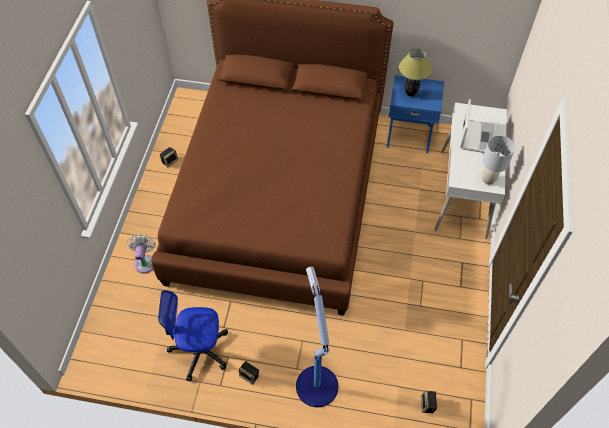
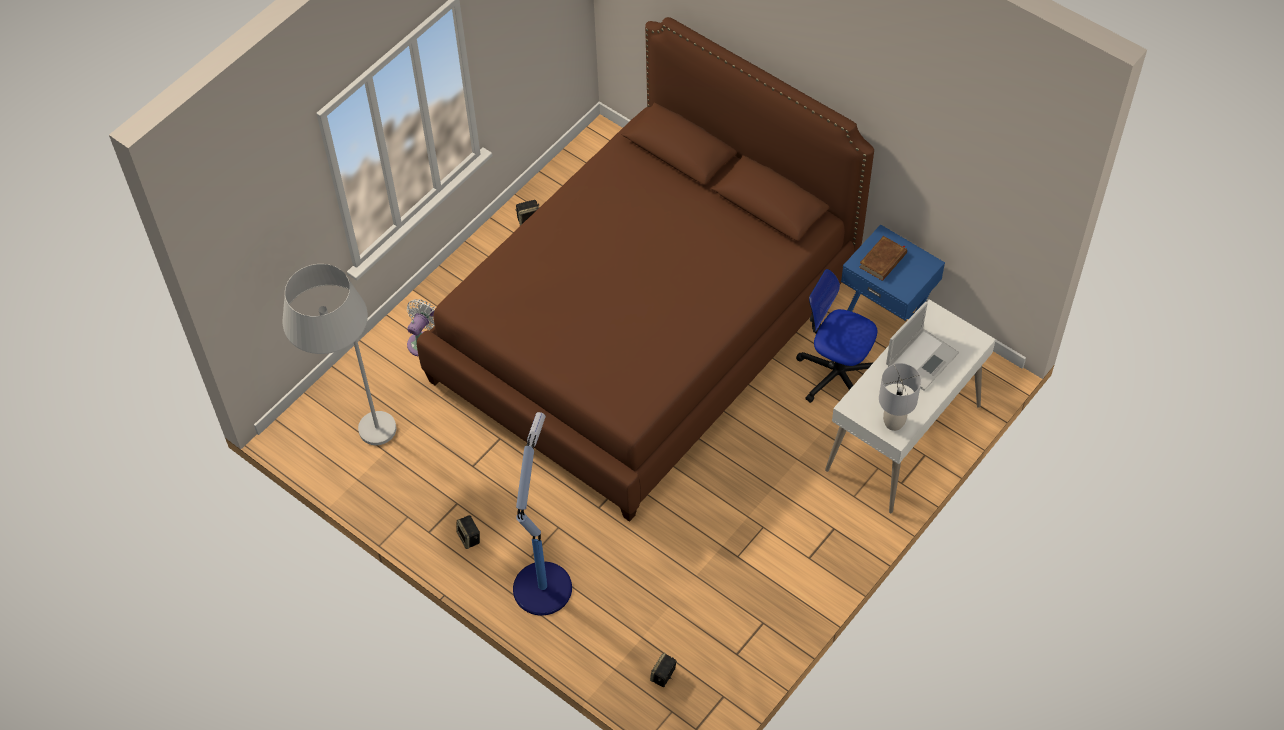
camera: 30 degrees right, 0 degrees up
(132, 341) = (356, 432): none -> white floor lamp
(200, 350) = (428, 479): office chair -> office chair (836, 374)
(410, 93) = (883, 260): table lamp -> brown book

